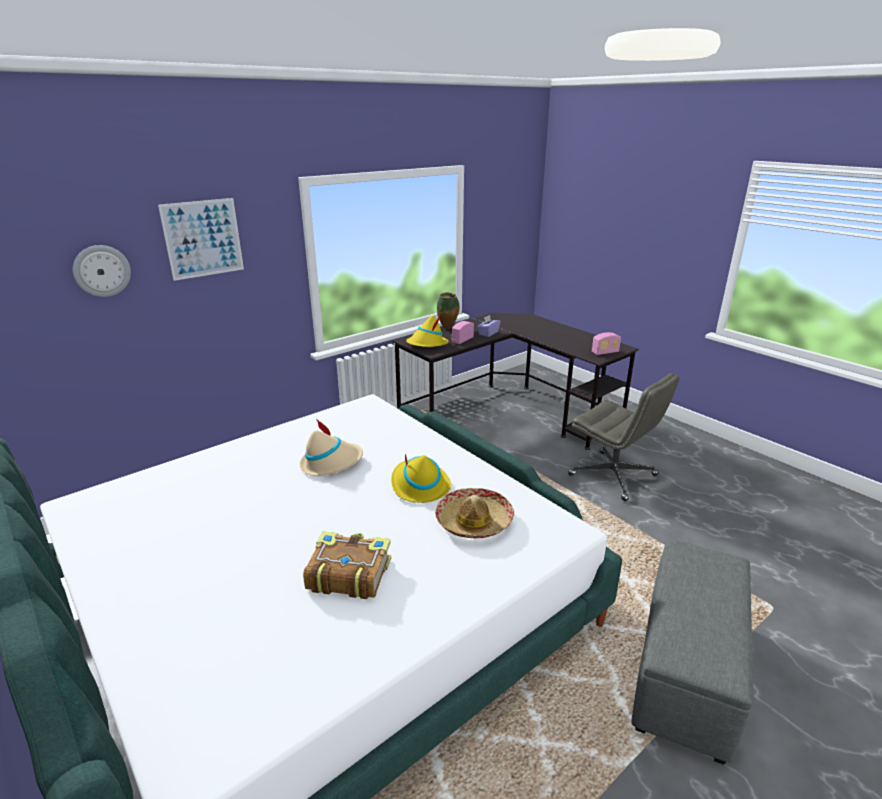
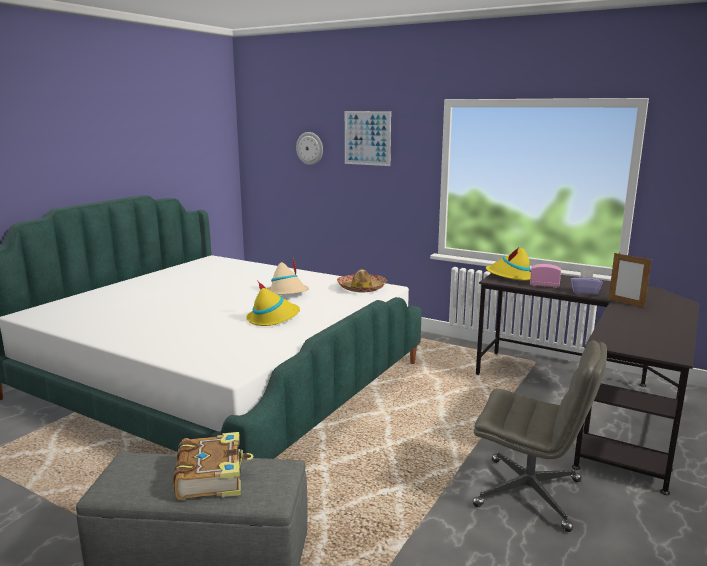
camera: 70 degrees right, 10 degrees down
(348, 574) = (164, 316): book -> book (212, 476)
(448, 328) = (567, 277): vase -> none
(474, 521) = (233, 339): hat -> hat (362, 288)
(520, 330) = (626, 303): none -> picture frame
(605, 352) = (633, 346): radio -> none
(614, 475) = (530, 493): grey office chair -> grey office chair turned 90 degrees counterclockwise

